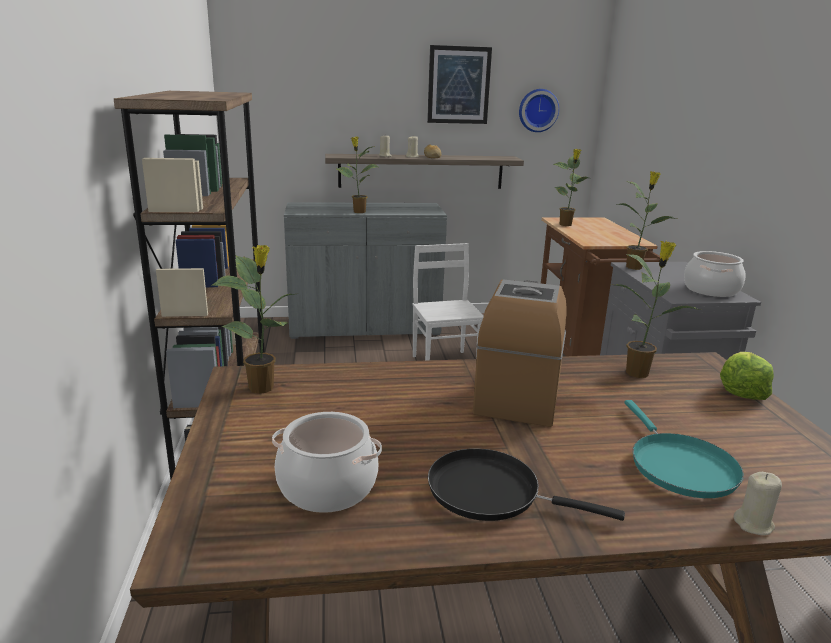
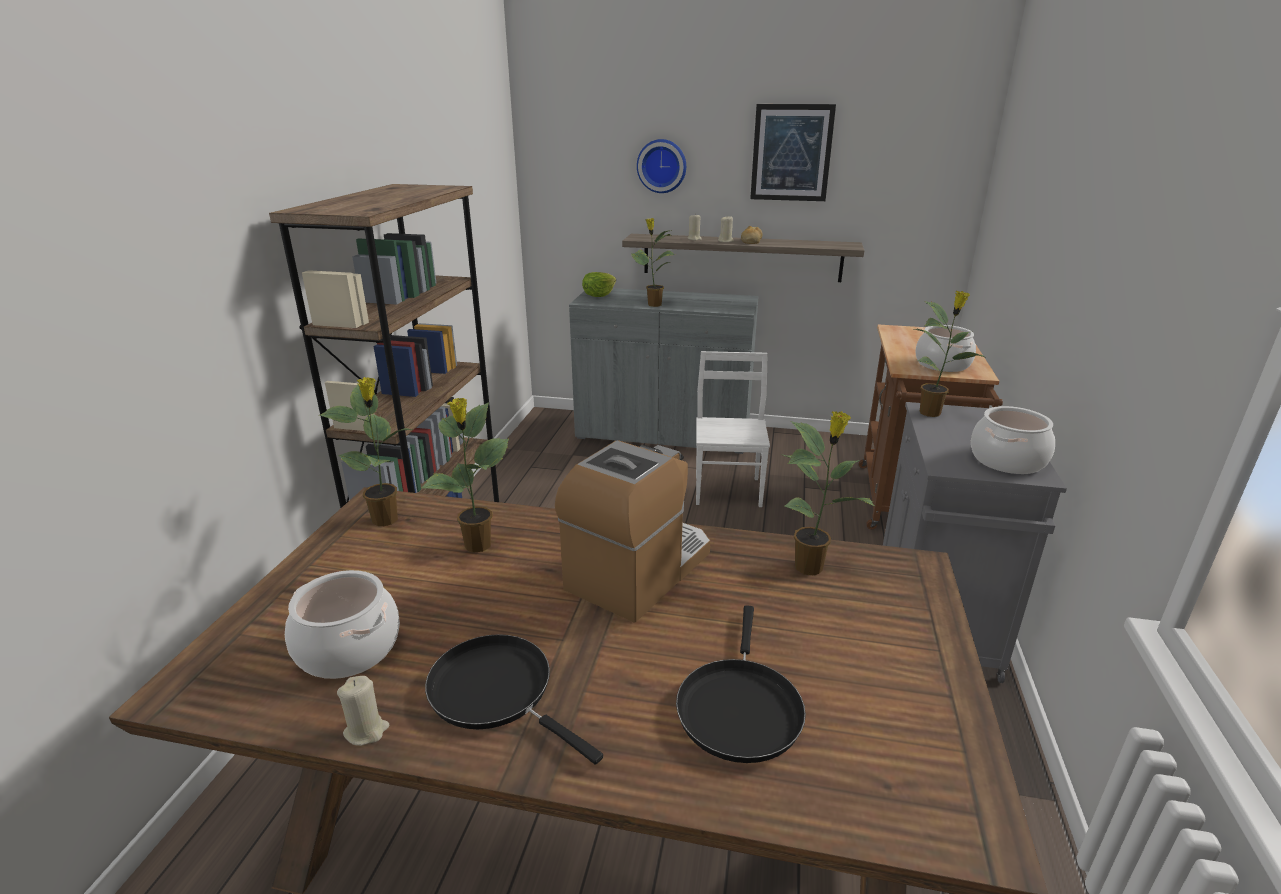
camera: 20 degrees right, 5 degrees up
(537, 110) = (895, 184): wall clock -> wall clock (662, 166)
(566, 225) = (899, 338): potted plant -> potted plant (477, 546)
(611, 238) = (942, 364): none -> cooking pot
(678, 466) = (739, 707): turquoise frying pan -> black frying pan
(741, 391) = (927, 617): lettuce -> lettuce (599, 294)
(753, 524) = (757, 810): beige candle -> beige candle (366, 731)

